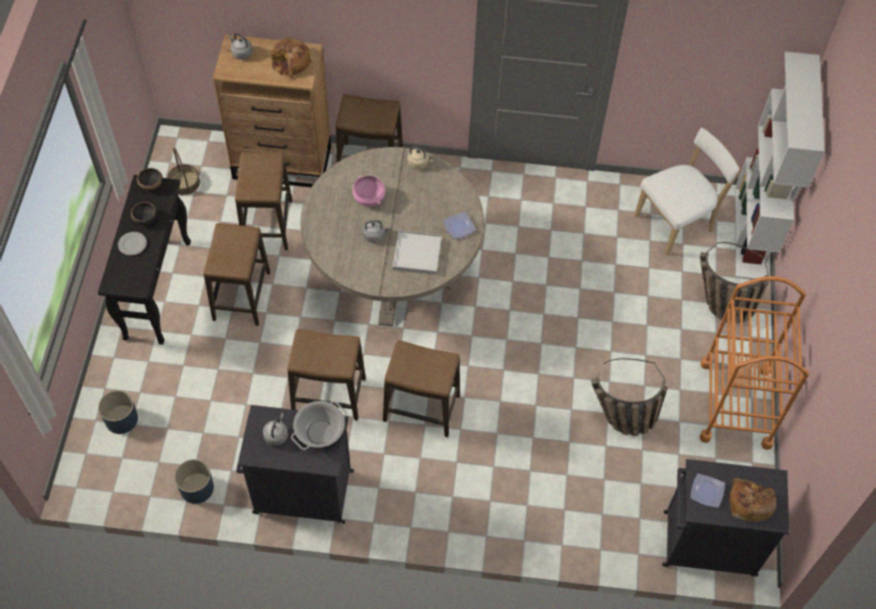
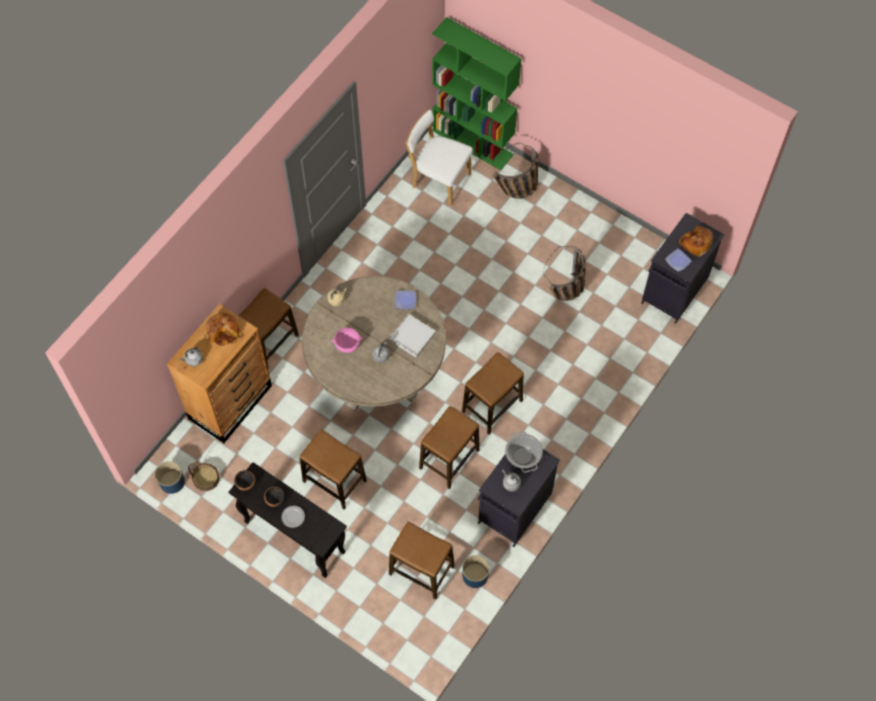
camera: 60 degrees left, 5 degrees up
(121, 419) = (392, 605): blue planter -> blue planter (172, 482)
(267, 224) = (281, 437): stool -> stool (421, 570)
(677, 222) = (439, 179): white chair -> white chair turned 60 degrees counterclockwise
(735, 404) = (590, 223): orange cart -> none
(751, 234) = (473, 142): white bookcase -> green bookcase

